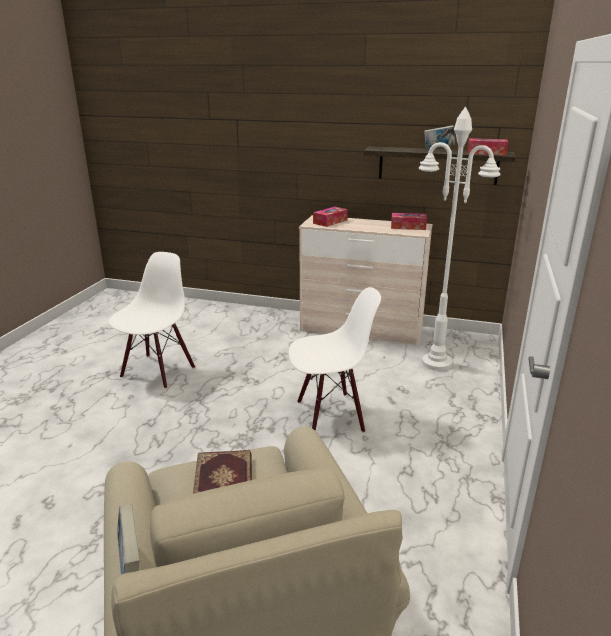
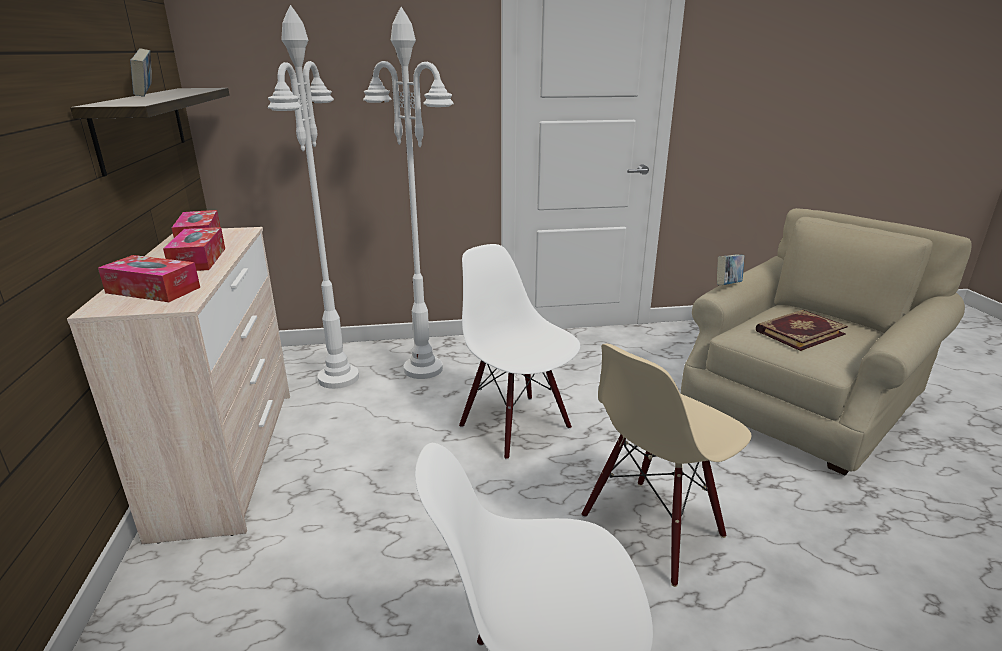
camera: 115 degrees left, 0 degrees up
(130, 565) = (930, 306): book -> book (727, 286)
(198, 431) = (653, 528): none -> beige chair
(436, 396) = (422, 369): none -> white floor lamp
(486, 153) = (195, 89): tissue box -> tissue box (198, 259)

